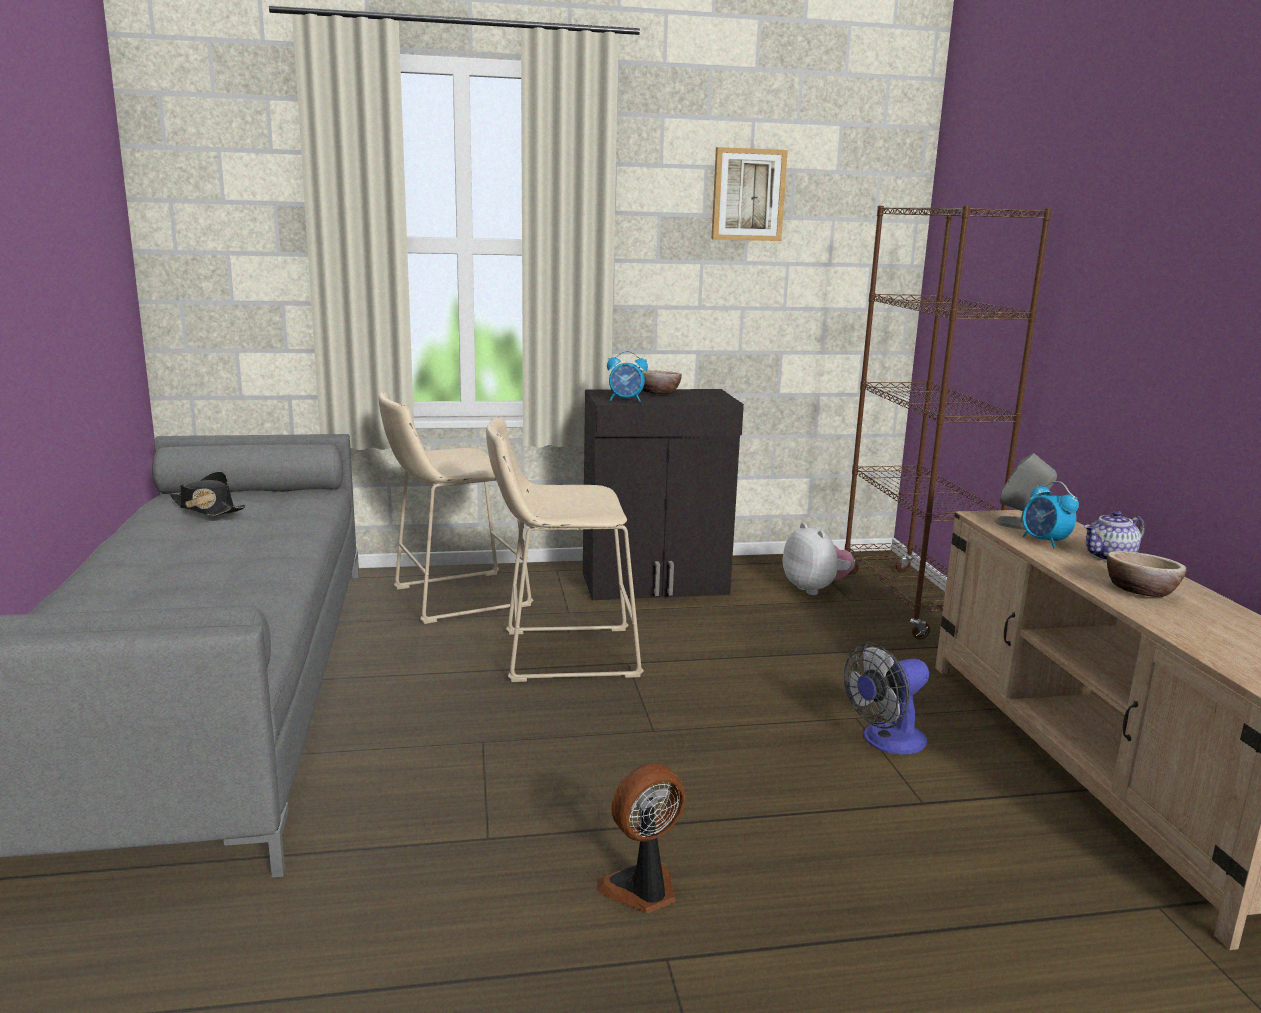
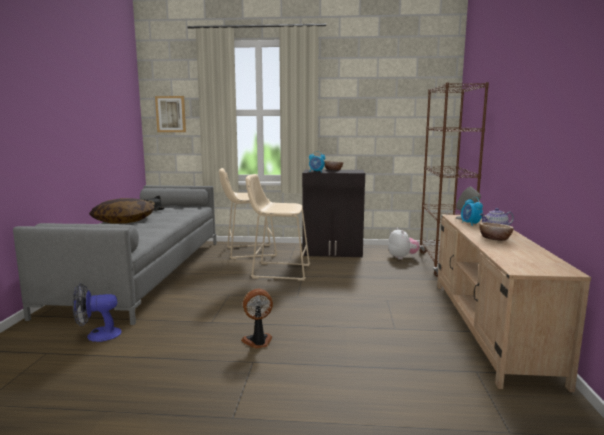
camera: 15 degrees right, 5 degrees down
(153, 559) = (124, 221): none -> pillow
(748, 195) = (376, 88): picture -> picture (171, 114)
(886, 741) = (394, 308): fan -> fan (97, 335)

